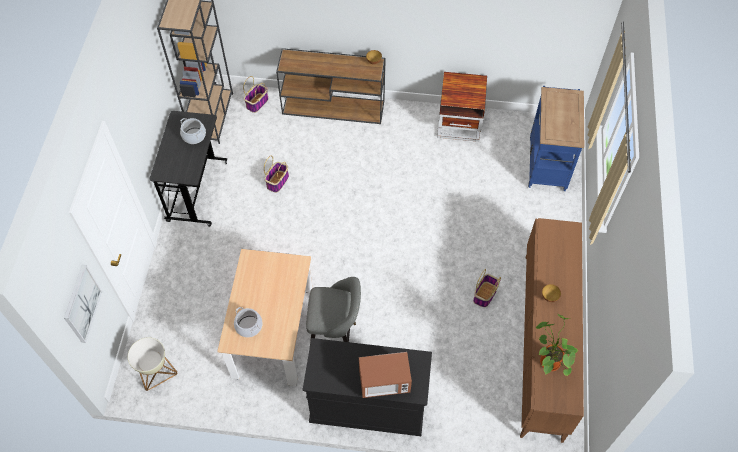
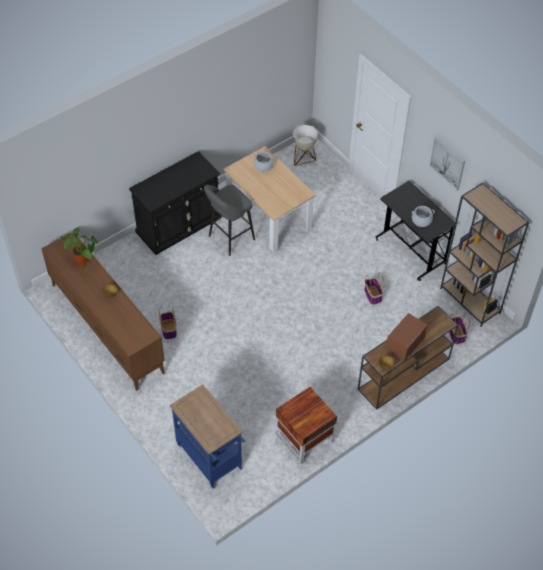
camera: 135 degrees right, 5 degrees down
(81, 304) = (333, 79): picture -> picture (447, 162)
(384, 382) = (160, 182): microwave -> microwave (404, 344)

